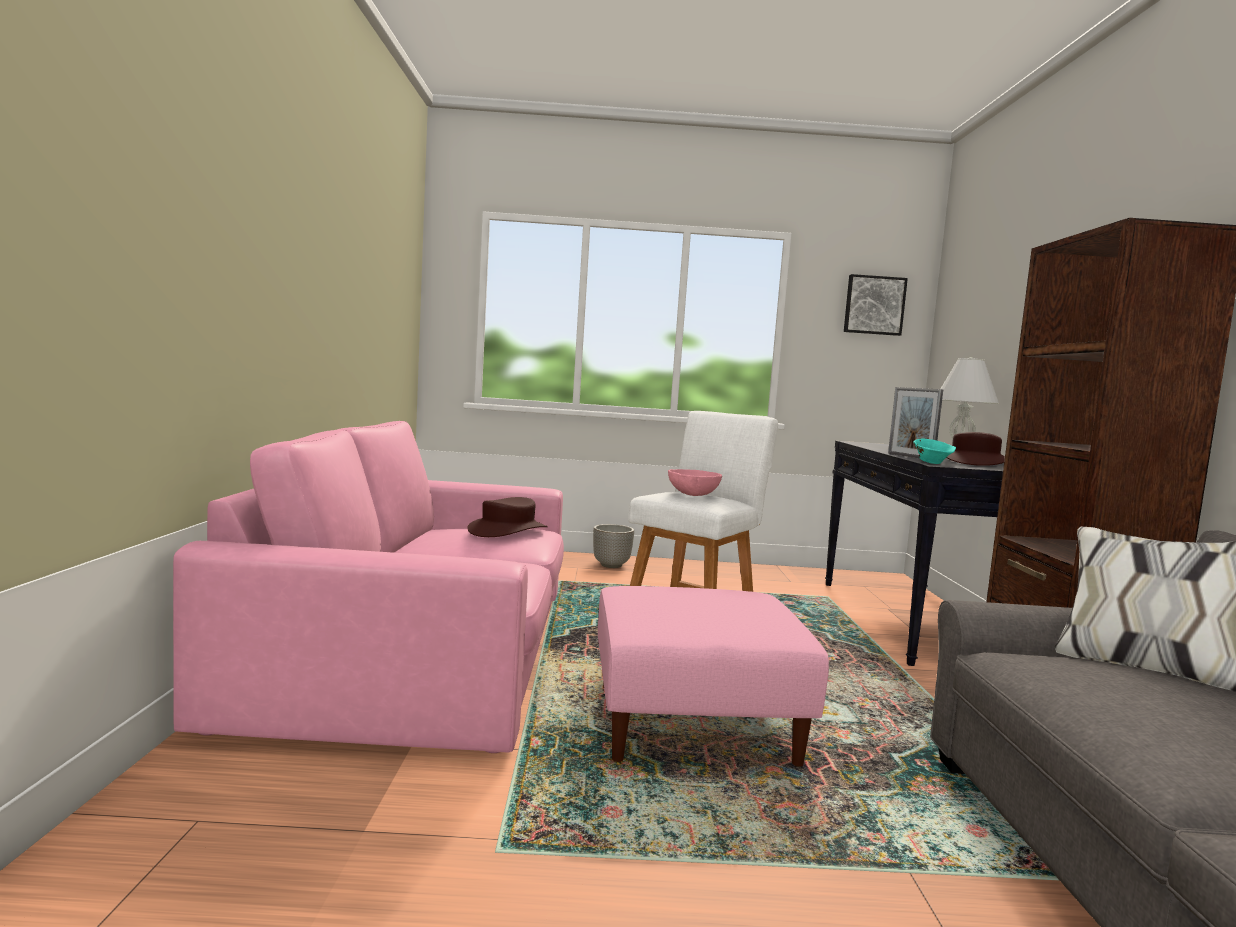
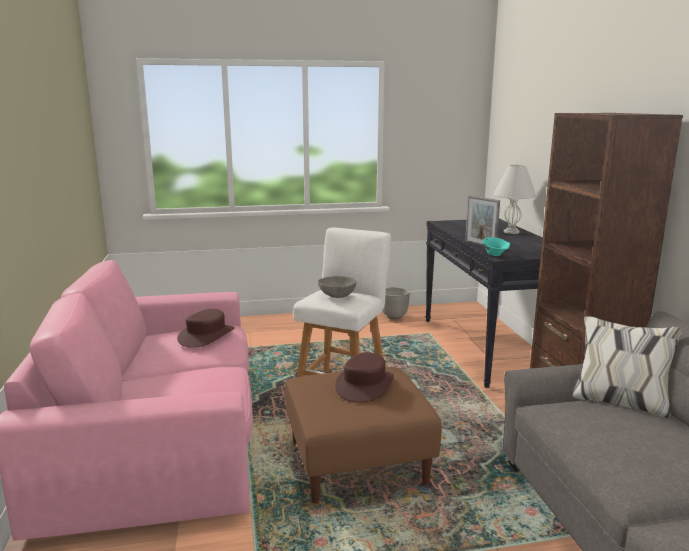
camera: 10 degrees left, 10 degrees up
(611, 565) = (274, 326): planter -> planter (394, 317)
(694, 495) = (337, 296): pink bowl -> grey bowl
(694, 722) = (357, 461): pink ottoman -> brown ottoman
(874, 305) = (447, 113): picture -> none
(974, 462) = (521, 246): brown hat -> brown hat (364, 385)

